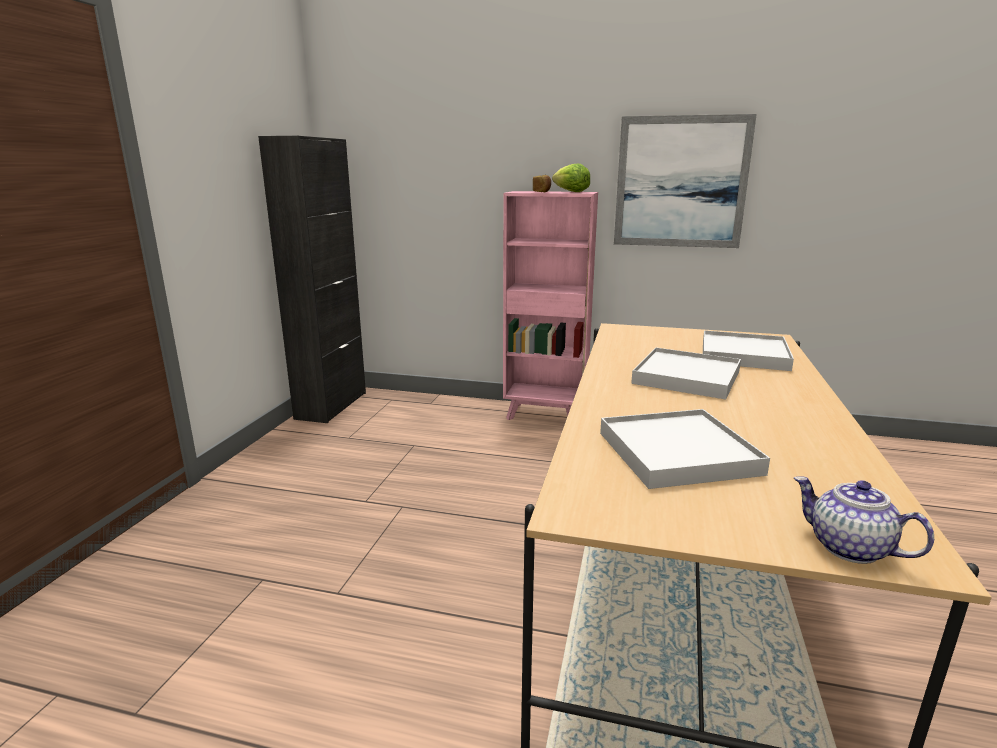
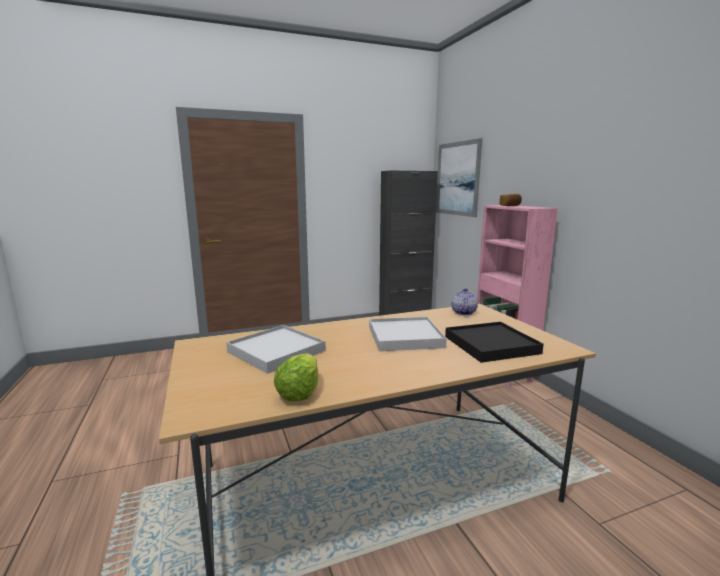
camera: 55 degrees right, 5 degrees down
(571, 192) = (530, 207): lettuce -> lettuce (299, 393)
(680, 182) = (625, 203): picture -> picture (457, 179)
(744, 355) = (491, 345): white tray -> black tray
(848, 548) = (193, 399): teapot -> teapot (463, 312)

